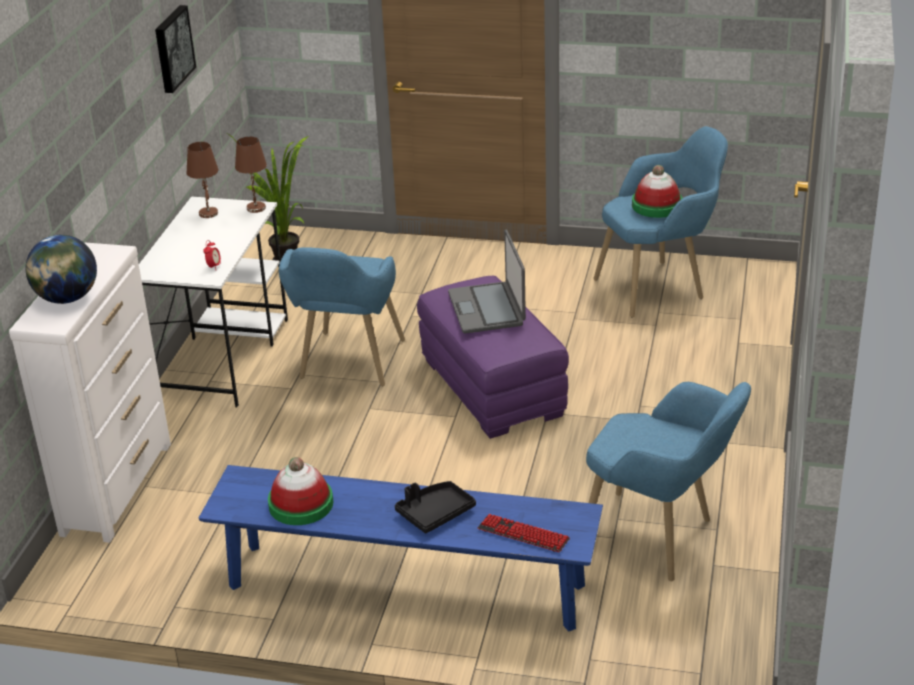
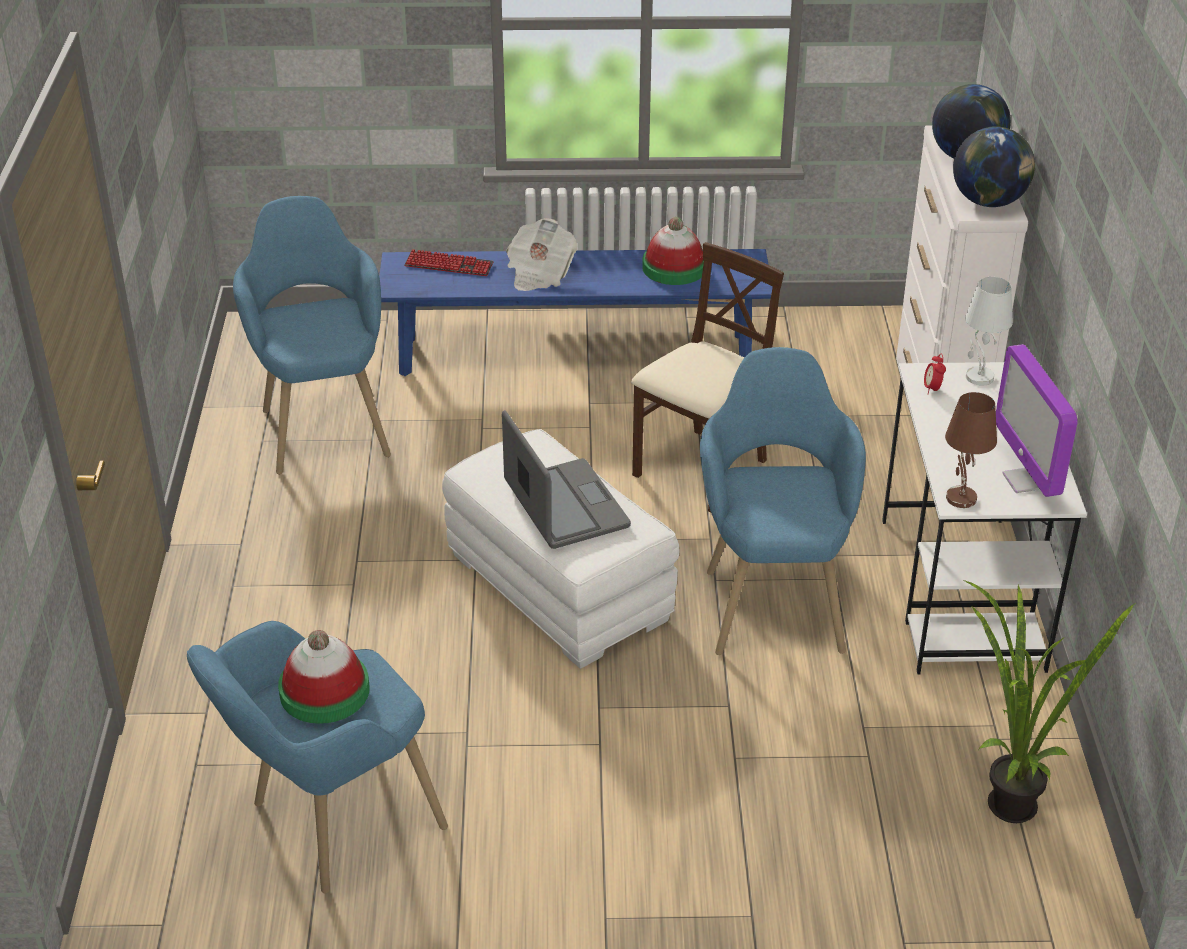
camera: 165 degrees right, 5 degrees up
(95, 258) = (989, 202): none -> globe
(172, 48) = (1147, 322): picture -> none
(174, 271) = (978, 377): none -> white table lamp
(208, 213) = (1026, 480): brown table lamp -> monitor
(347, 458) = (701, 470): none -> beige chair
(435, 513) = (539, 273): black tray -> newspaper
(493, 388) = (556, 587): purple ottoman -> white ottoman
(661, 541) = (323, 422): blue armchair -> blue armchair turned 60 degrees clockwise

